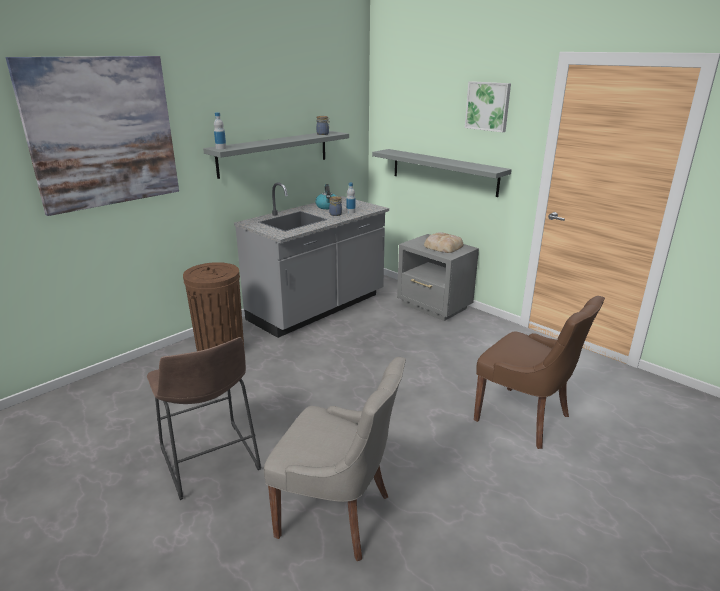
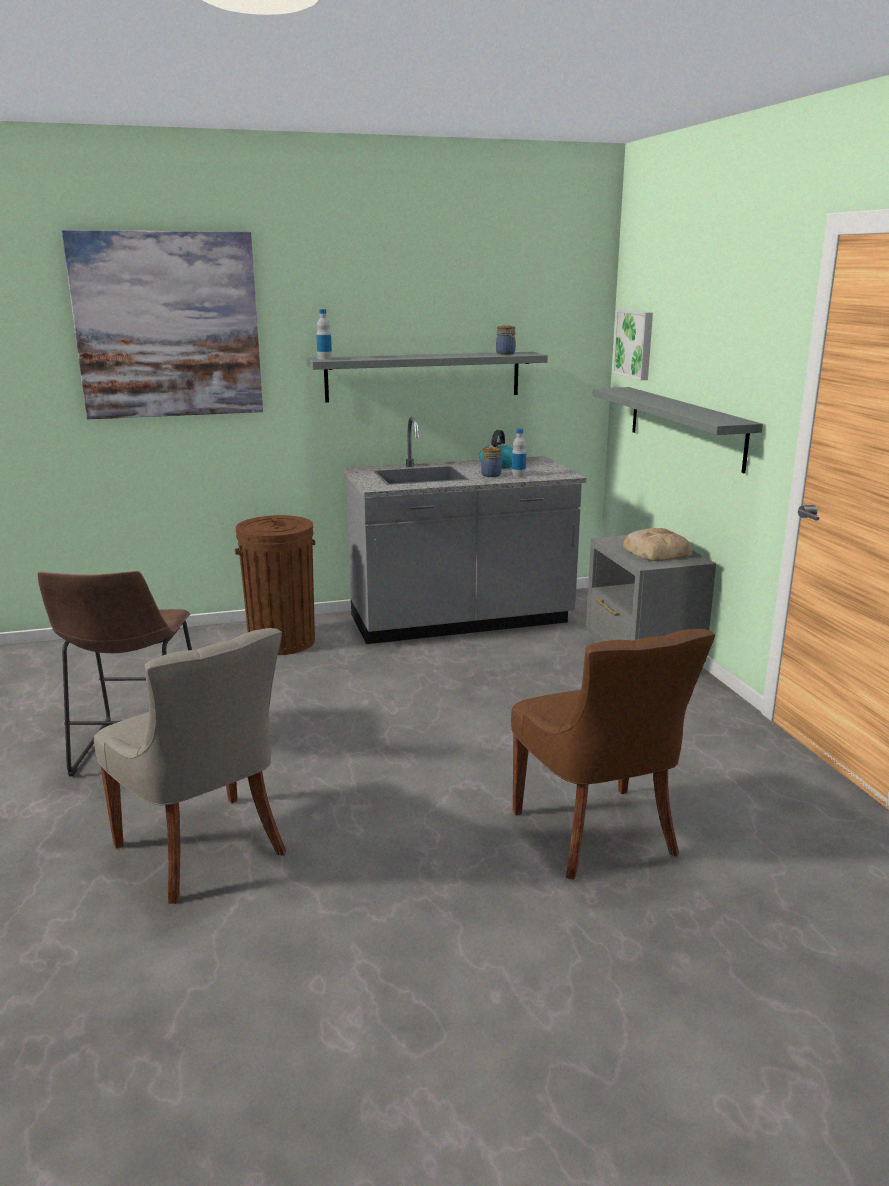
camera: 30 degrees right, 5 degrees down
(488, 106) = (740, 313): picture -> picture (635, 344)

